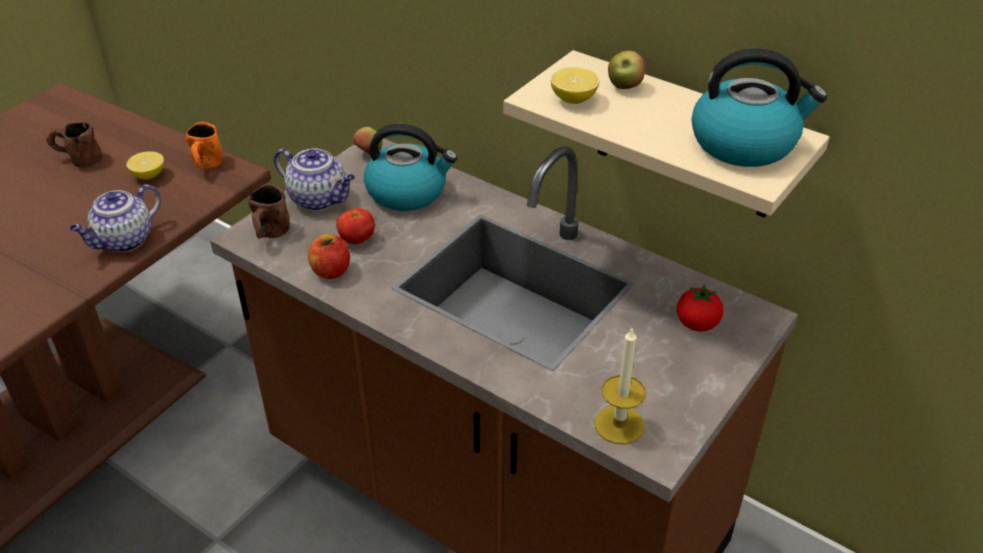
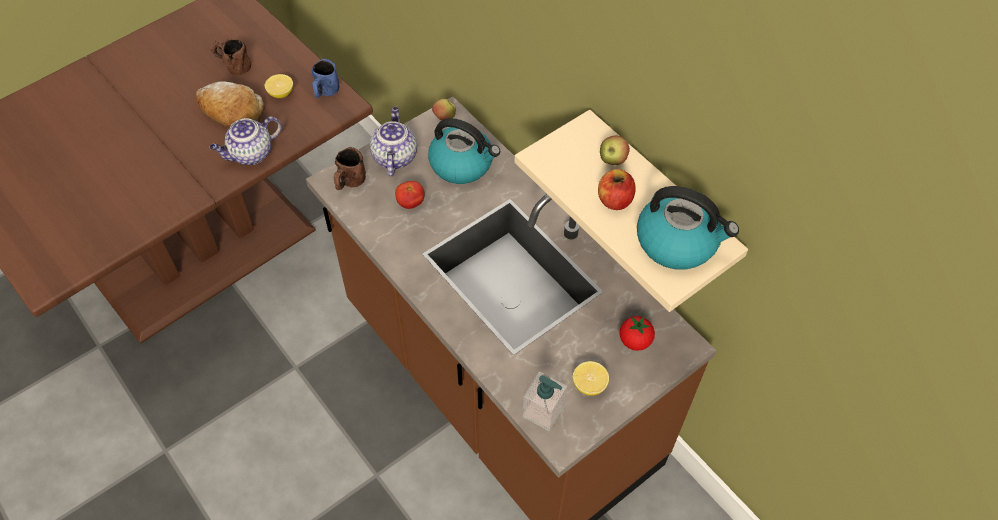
camera: 15 degrees right, 15 degrees up
(86, 202) = (231, 110): none -> bread
(206, 166) = (325, 93): orange mug -> blue mug
(319, 199) = (394, 156): teapot -> teapot turned 135 degrees counterclockwise
(331, 271) = (384, 228): apple -> apple (614, 200)
(574, 99) = (567, 166): lemon -> lemon (589, 385)
(619, 424) = (543, 411): candle -> soap dispenser

